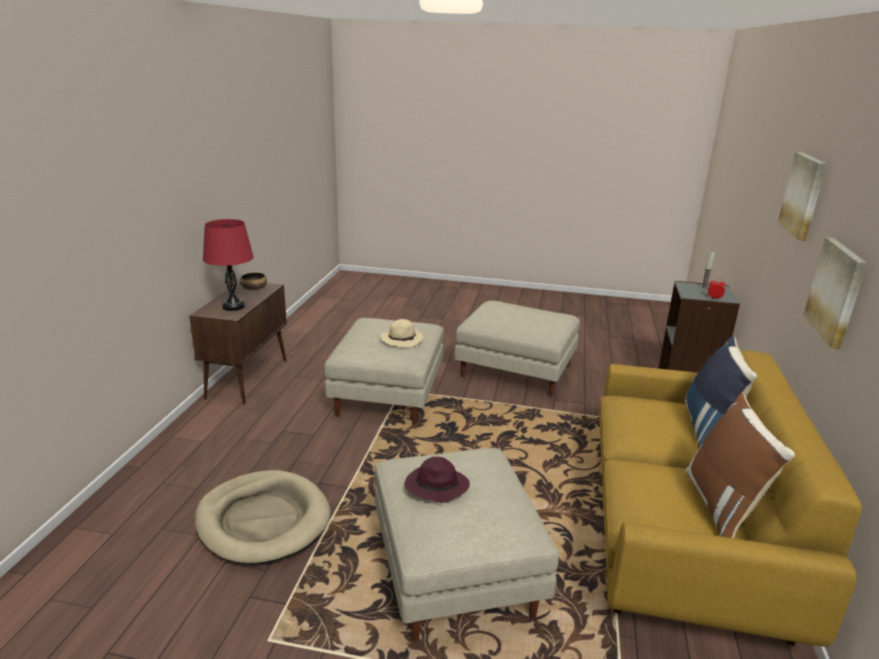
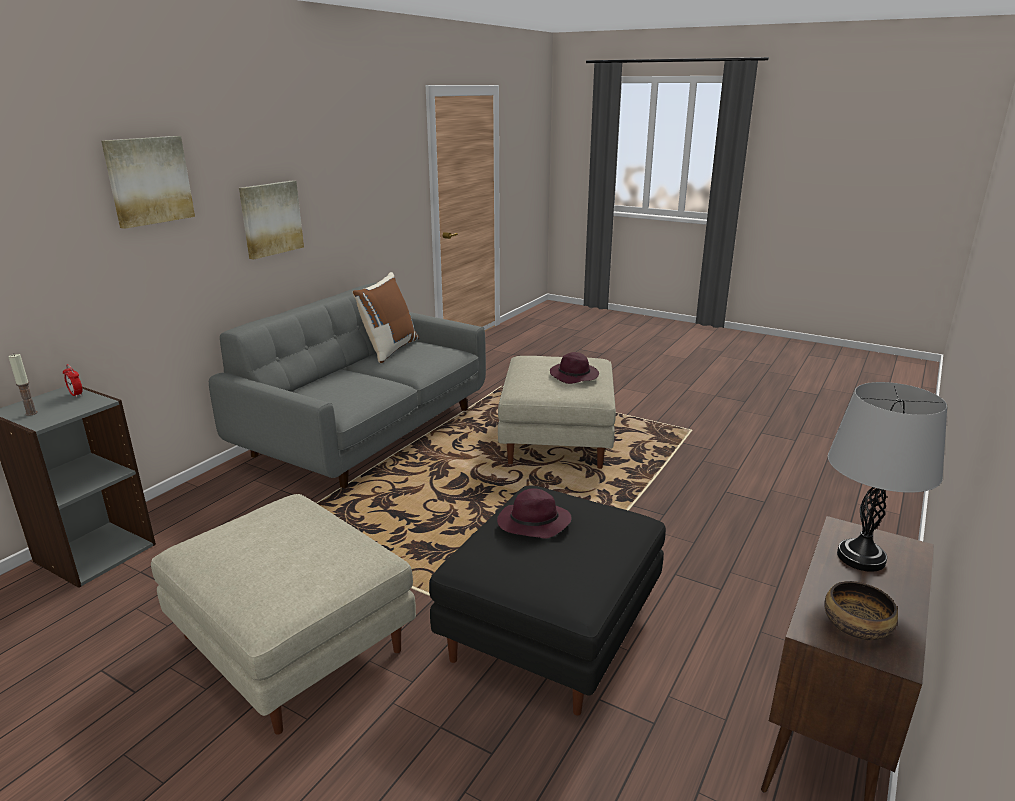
camera: 160 degrees left, 0 degrees up
(233, 306) = (861, 557): red table lamp -> grey table lamp
(263, 520) = (715, 491): beige dog bed -> none
(387, 394) = (551, 631): beige ottoman -> black ottoman
(402, 339) = (532, 524): beige hat -> purple hat
(681, 534) = (367, 431): yellow sofa -> grey sofa
(709, 428) = (305, 383): blue pillow -> none

